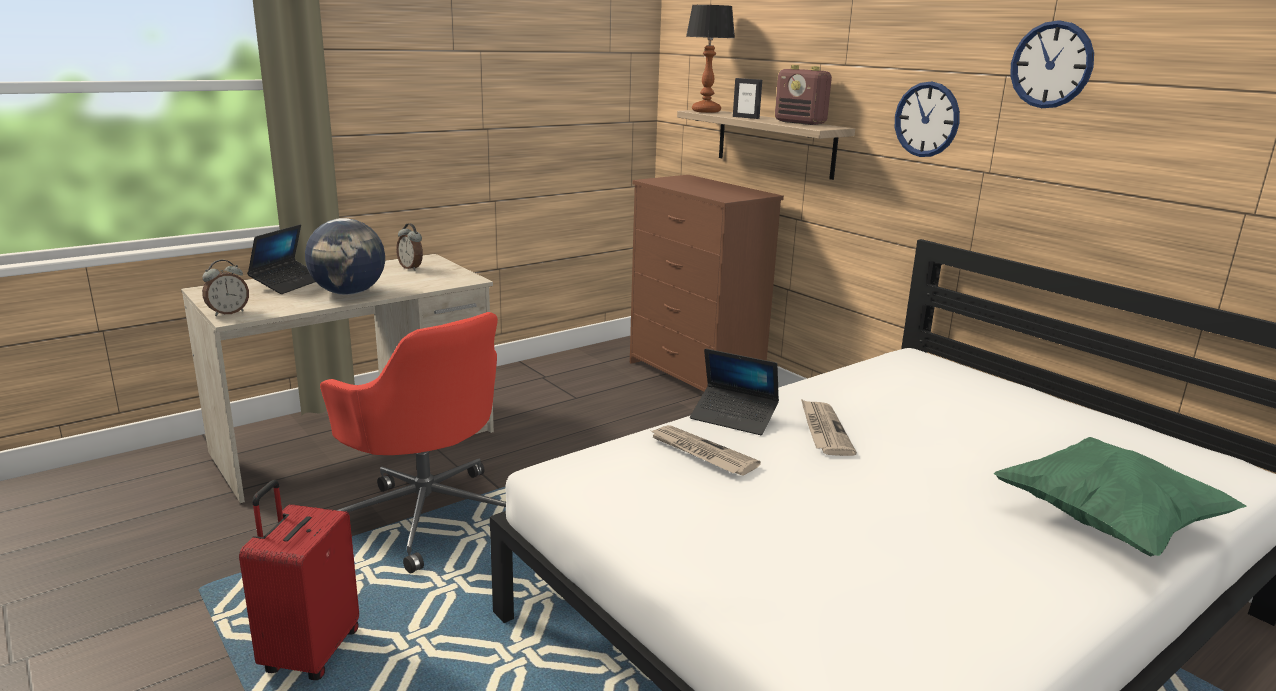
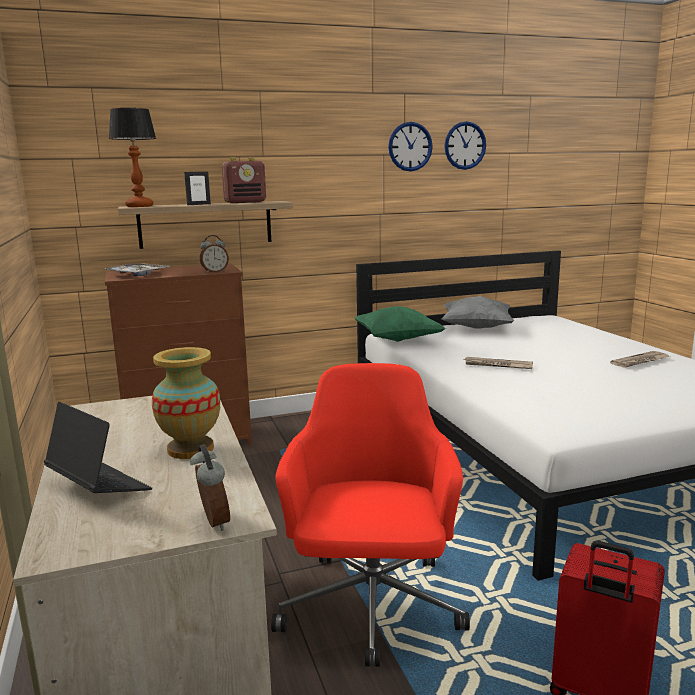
camera: 70 degrees left, 5 degrees down
(349, 293) = (190, 449): globe -> vase
(411, 268) = (114, 418): alarm clock -> alarm clock (215, 272)
(426, 515) = (371, 608): red office chair -> red office chair turned 60 degrees counterclockwise
(675, 182) = (138, 274): none -> tray
(701, 453) = (529, 394): newspaper -> newspaper (640, 361)
(734, 418) = (473, 381): laptop -> none
(926, 119) = (339, 187): wall clock -> wall clock (465, 145)
(1037, 409) = (476, 328): none -> grey pillow
(1108, 524) = (601, 341): green pillow -> green pillow (397, 340)

